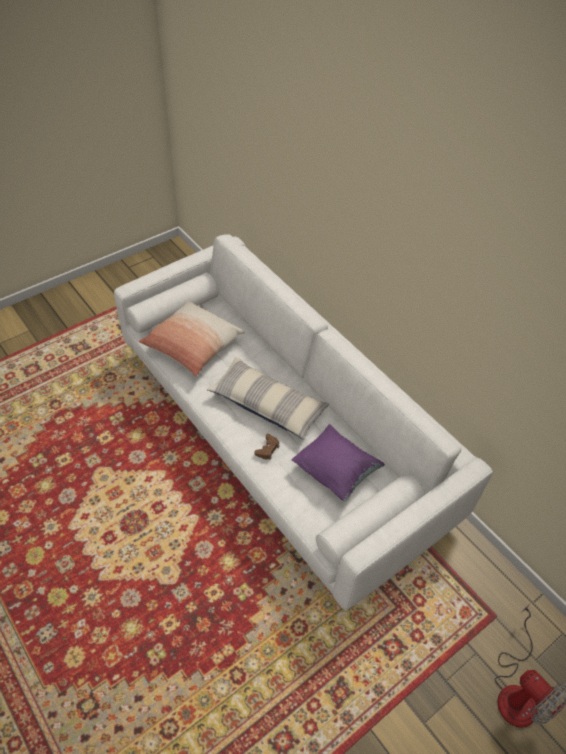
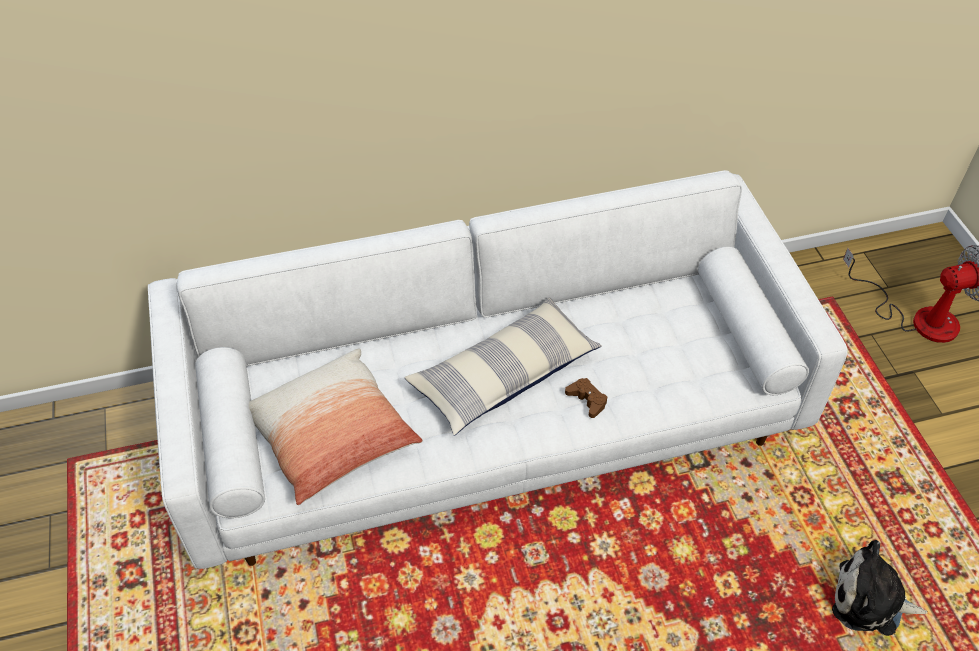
camera: 65 degrees left, 0 degrees up
(234, 690) = (872, 601): none -> plush toy
(335, 472) = (652, 337): purple pillow -> none

